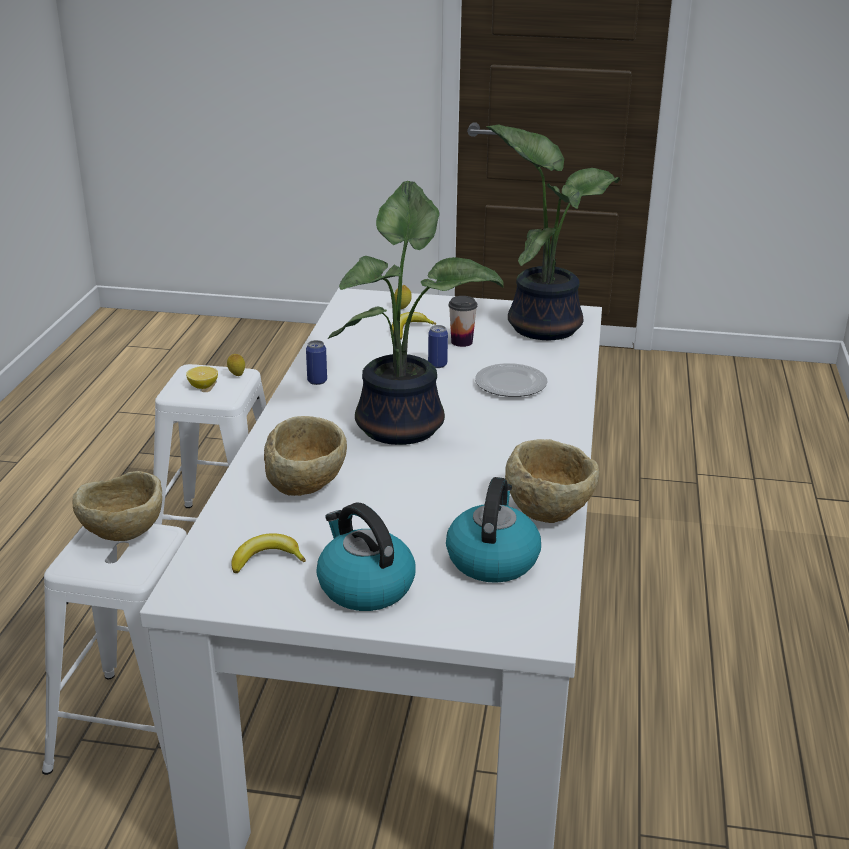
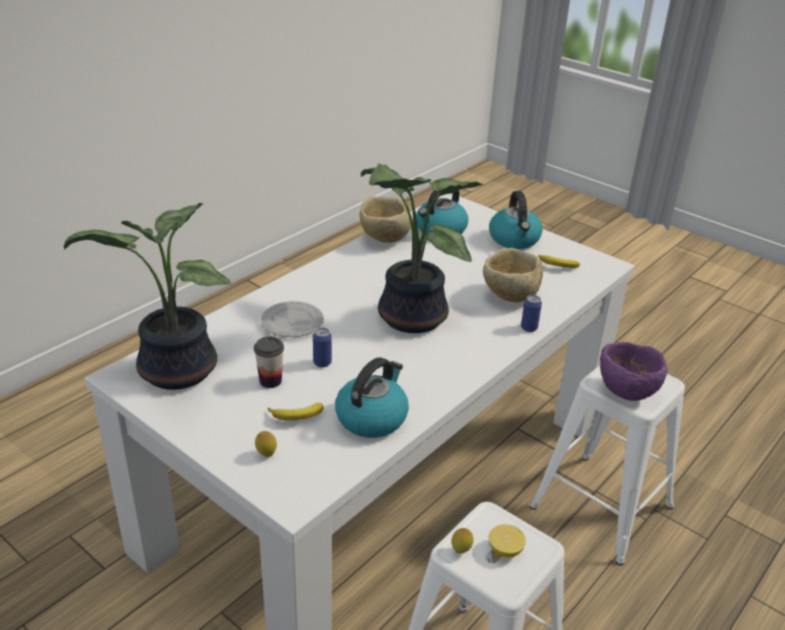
camera: 150 degrees left, 5 degrees up
(124, 536) = (626, 390): beige bowl -> purple bowl
(317, 381) = (437, 383): can -> can (529, 328)
(350, 345) = (372, 417): none -> kettle

